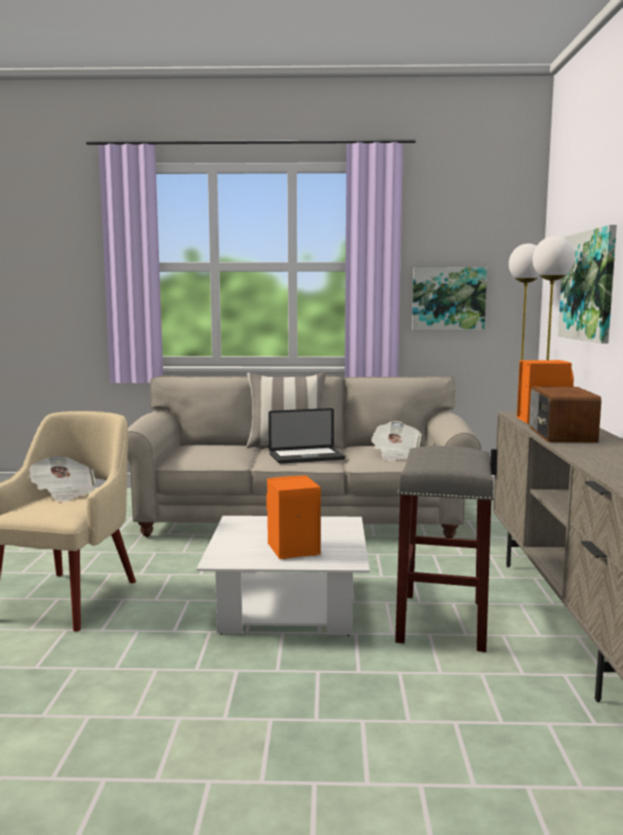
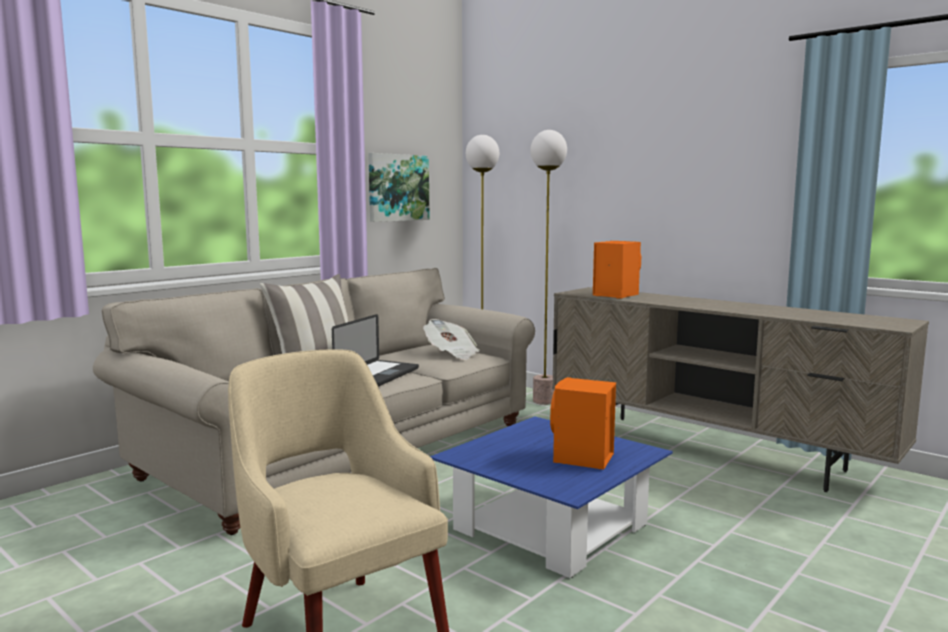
camera: 50 degrees left, 0 degrees up
(63, 492) = (299, 484): newspaper -> none
(288, 606) = (551, 527): white coffee table -> blue coffee table
(443, 622) = (661, 486): grey stool -> none
(560, 435) = (673, 302): radio -> none
(588, 286) = (567, 176): picture -> none

